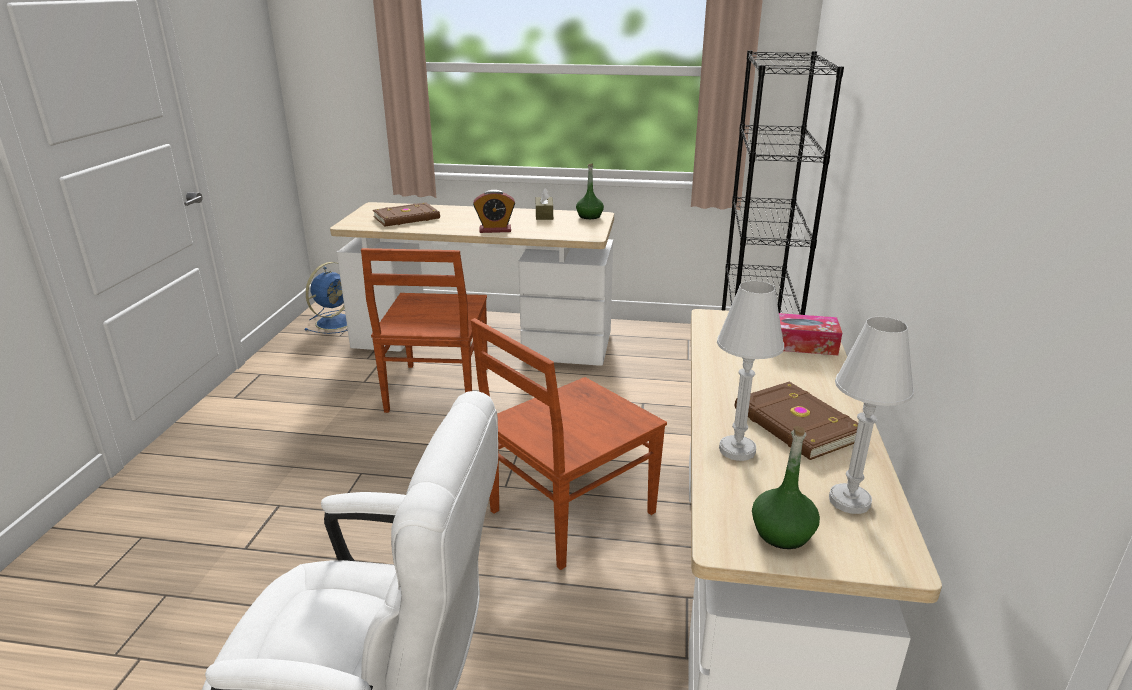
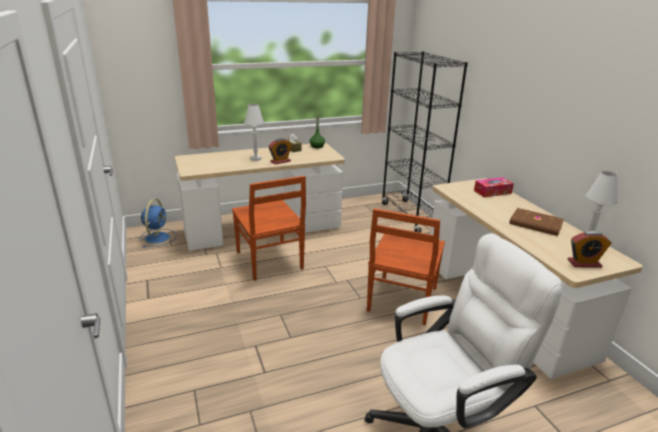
camera: 30 degrees left, 0 degrees up
(407, 218) = (218, 162): brown book -> none
(737, 450) = (531, 239): white table lamp -> white table lamp (255, 158)
(782, 533) = (584, 263): green bottle -> alarm clock

